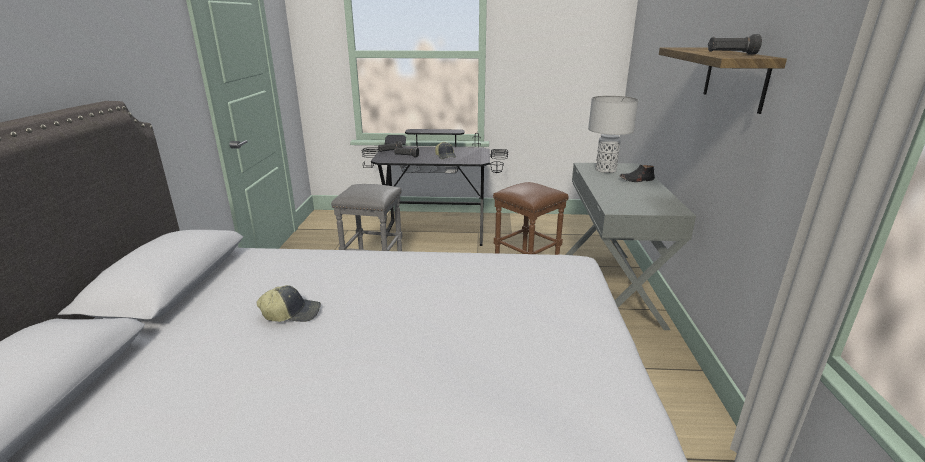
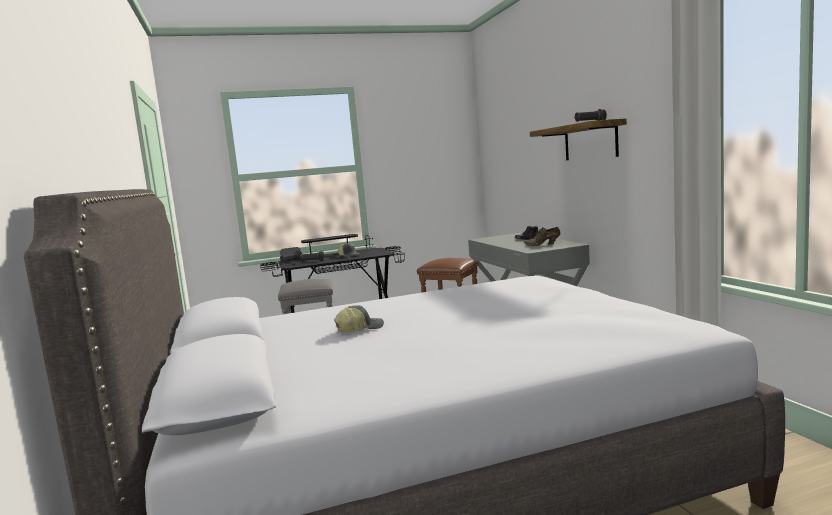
camera: 20 degrees left, 15 degrees down
(606, 170) = (498, 238): white table lamp -> none
(641, 199) = (544, 244): none -> brown shoe

